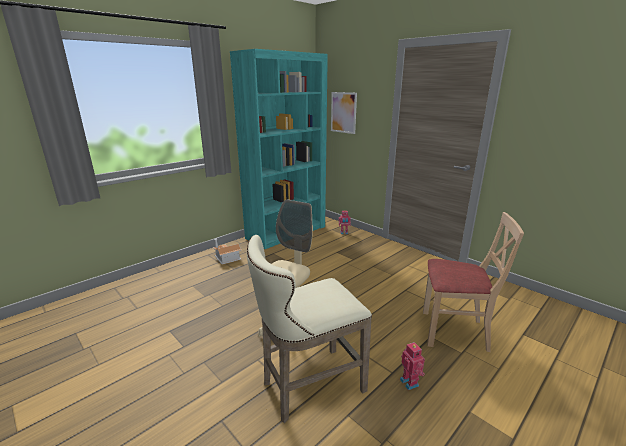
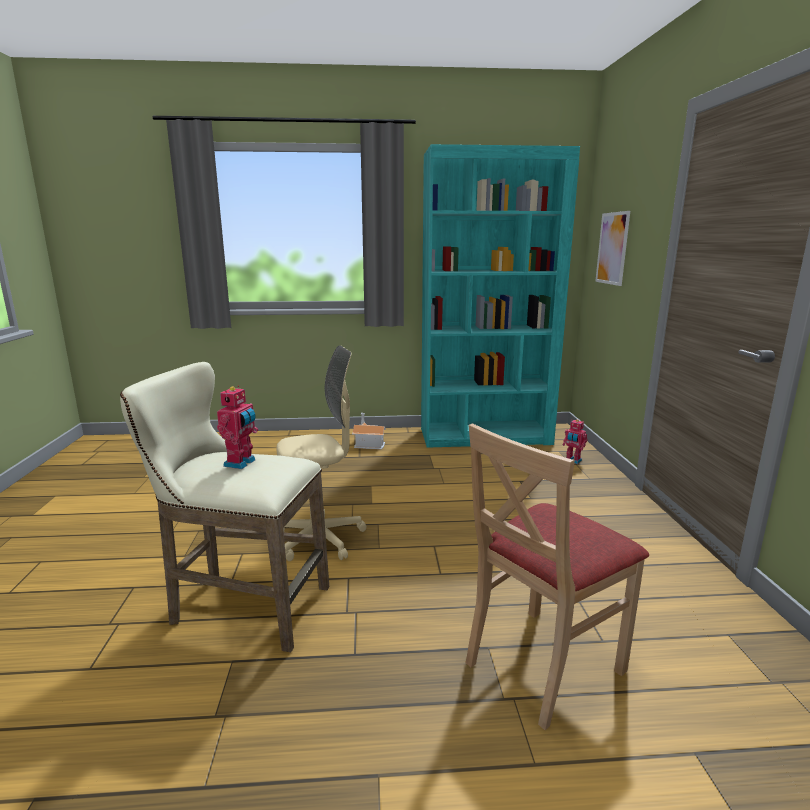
camera: 40 degrees right, 5 degrees down
(410, 382) = (358, 680): toy robot -> toy robot (241, 463)
(454, 331) = (542, 663): beige chair -> beige chair turned 90 degrees clockwise

